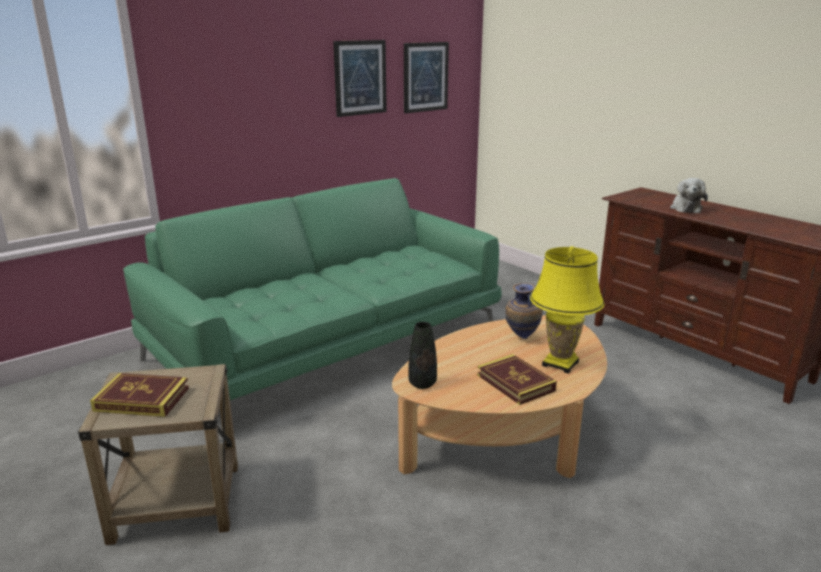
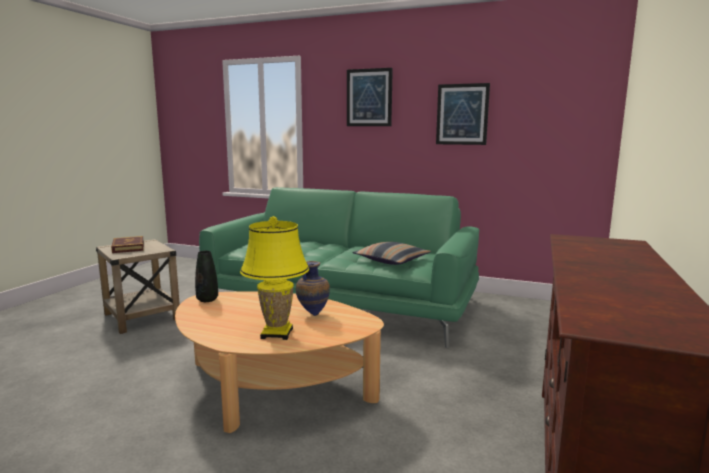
camera: 60 degrees right, 10 degrees down
(411, 267) = (391, 260): none -> pillow
(425, 77) = (538, 117): picture -> picture (369, 97)
(515, 383) = (228, 324): book -> none
(685, 208) = (595, 258): plush toy -> none

